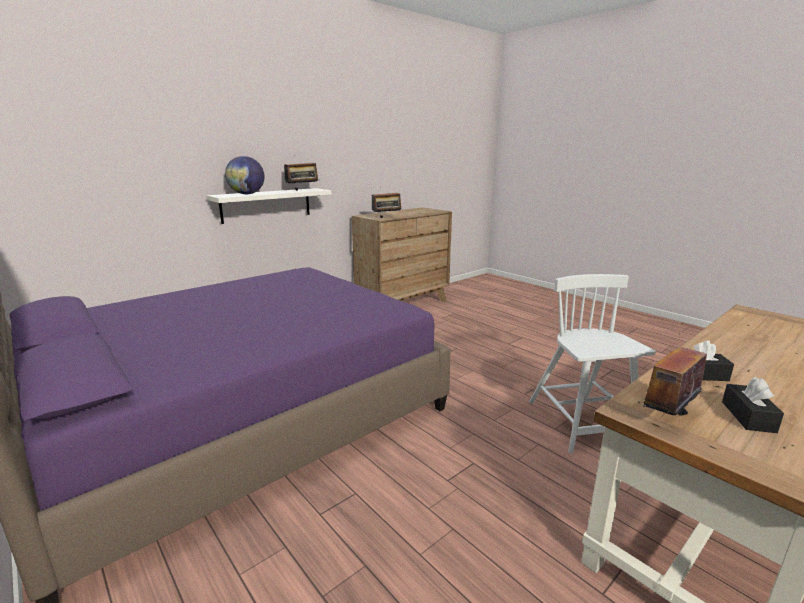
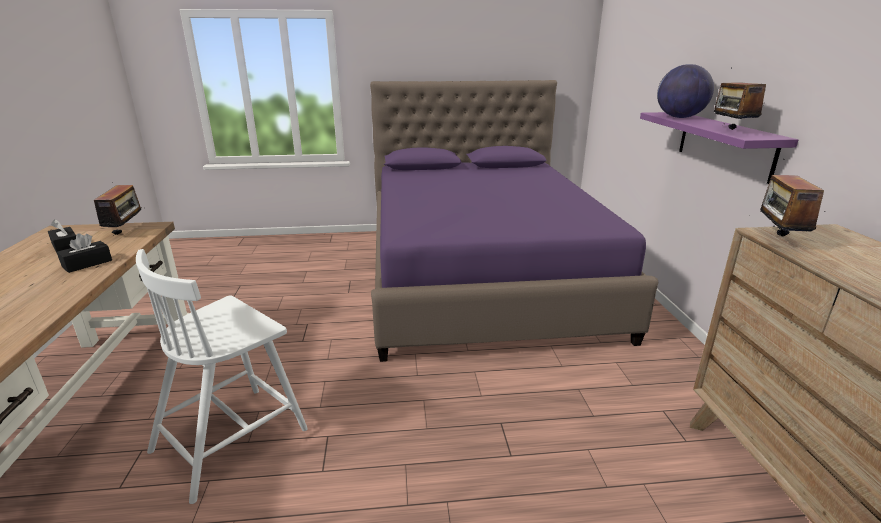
camera: 125 degrees right, 5 degrees up
(266, 205) = (724, 144): white shelf -> purple shelf
(581, 423) = (232, 438): white chair -> white chair turned 105 degrees clockwise

